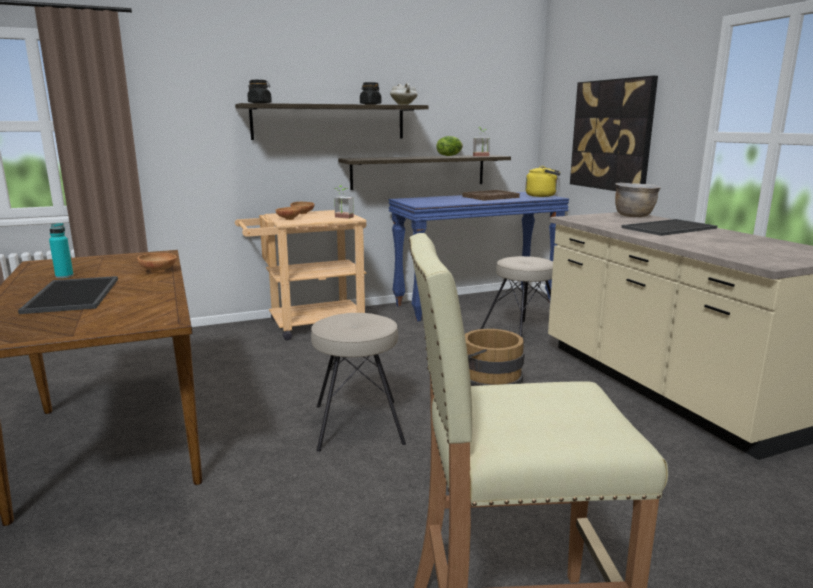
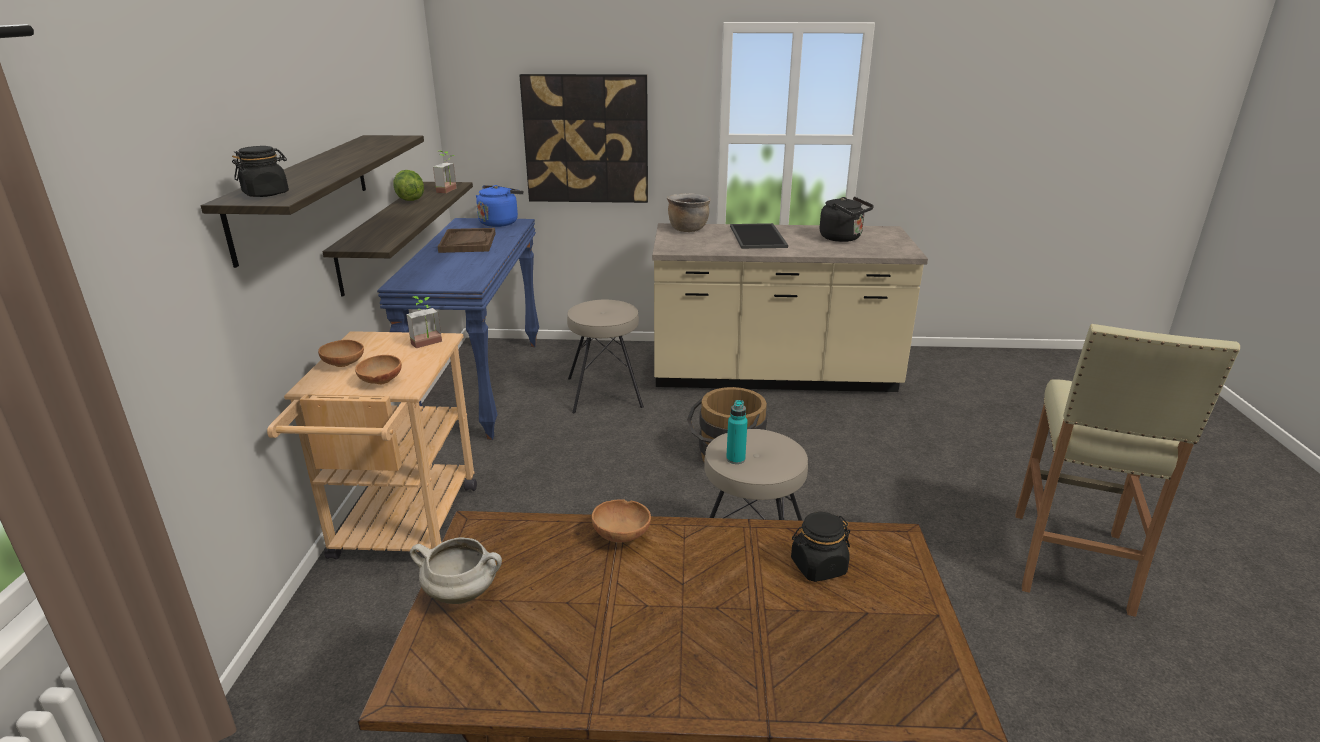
camera: 65 degrees left, 10 degrees up
(64, 276) = (578, 641): turquoise bottle -> turquoise bottle (735, 459)
(71, 295) = (724, 625): tray -> none
(370, 104) = (364, 150): black jar -> black jar (818, 567)
(404, 104) = (394, 140): white cooking pot -> white cooking pot (462, 593)
(542, 196) = (500, 222): yellow kettle -> blue kettle
(747, 245) = (843, 238): none -> black kettle

